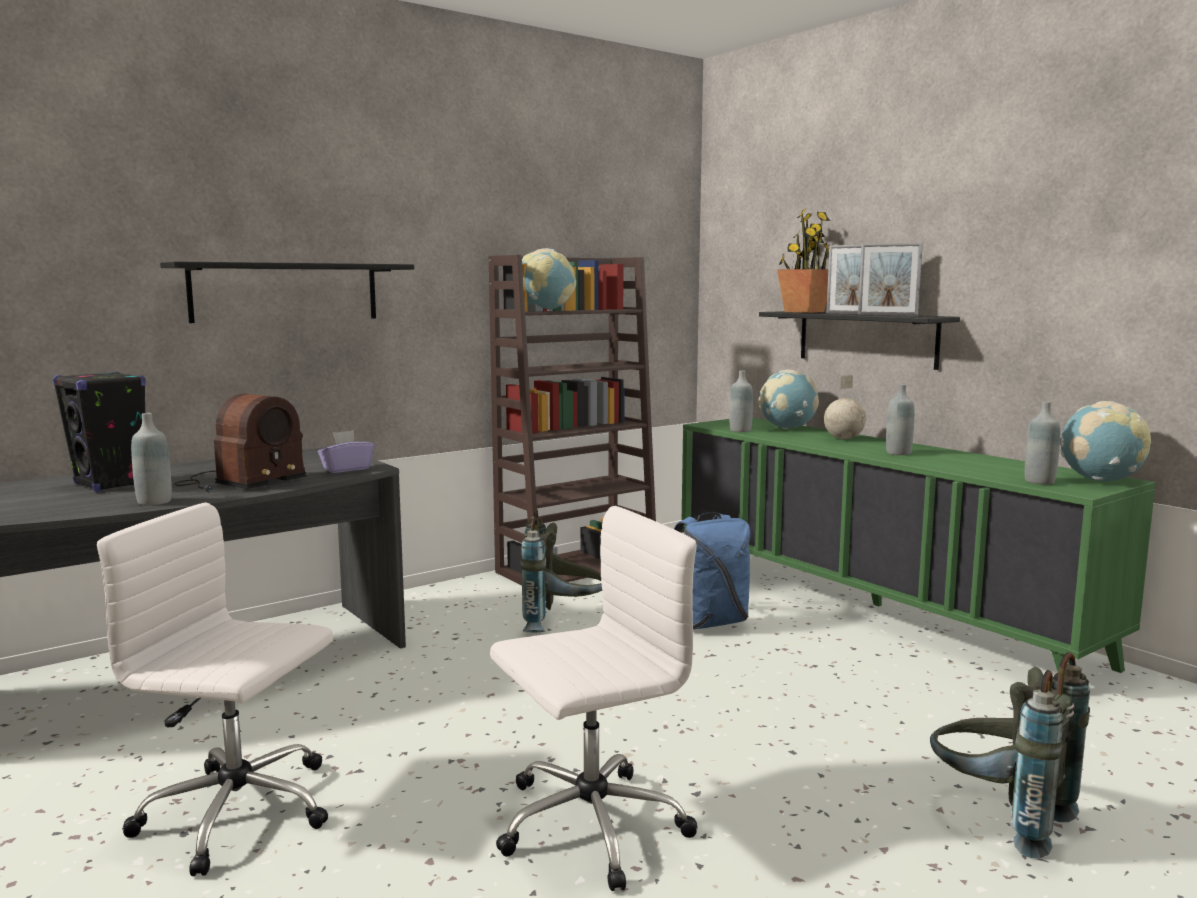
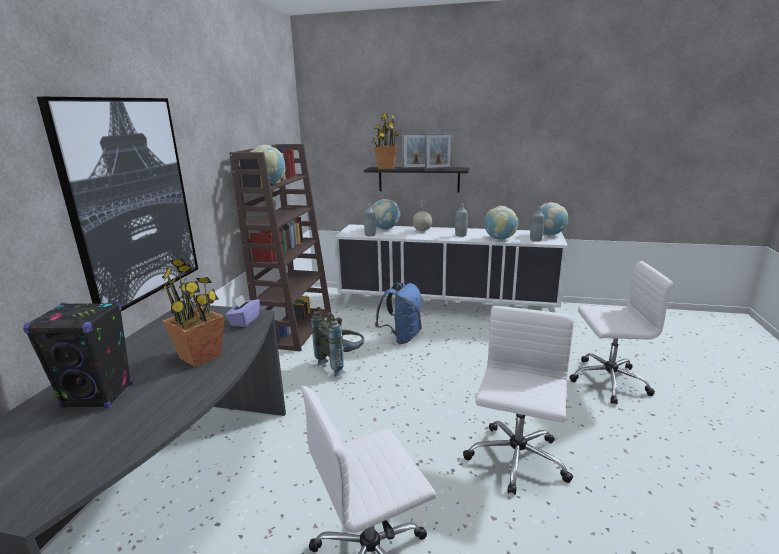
camera: 40 degrees left, 10 degrees up
(154, 502) = (188, 397): grey bottle -> none
(239, 482) = (201, 356): radio -> potted plant
(286, 292) = (131, 201): black shelf -> picture
(871, 606) = (445, 305): green cabinet -> white cabinet
(962, 468) = (500, 239): none -> globe
(999, 818) = (607, 380): grey backpack -> white office chair

